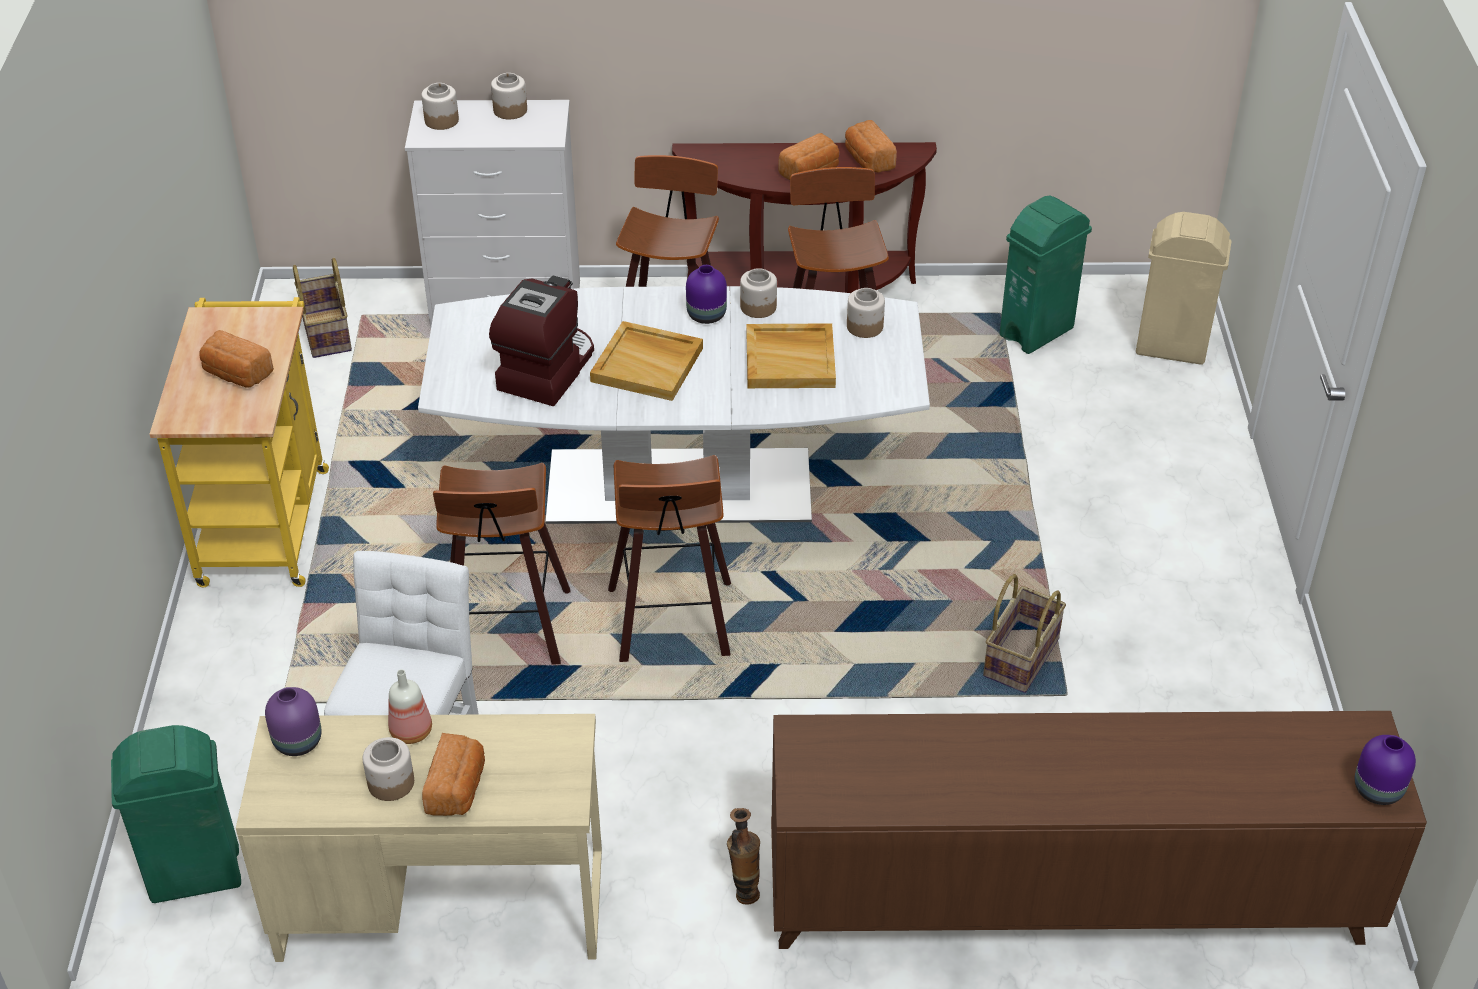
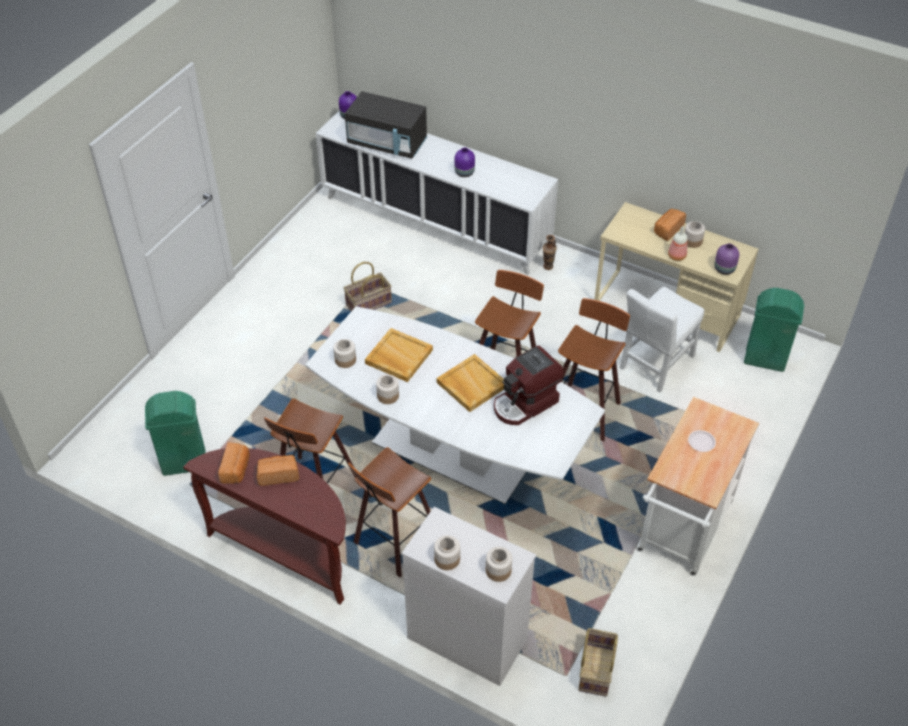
camera: 150 degrees left, 5 degrees up
(236, 374) = (701, 442): bread -> white plate
(265, 518) = (682, 532): yellow cart -> white cart
(707, 315) = (418, 402): purple vase -> purple vase (464, 172)
(1067, 901) = (435, 221): brown cabinet -> white cabinet
(1170, 347) = (130, 420): beige trash can -> none
(1218, 752) = (387, 143): none -> black microwave

